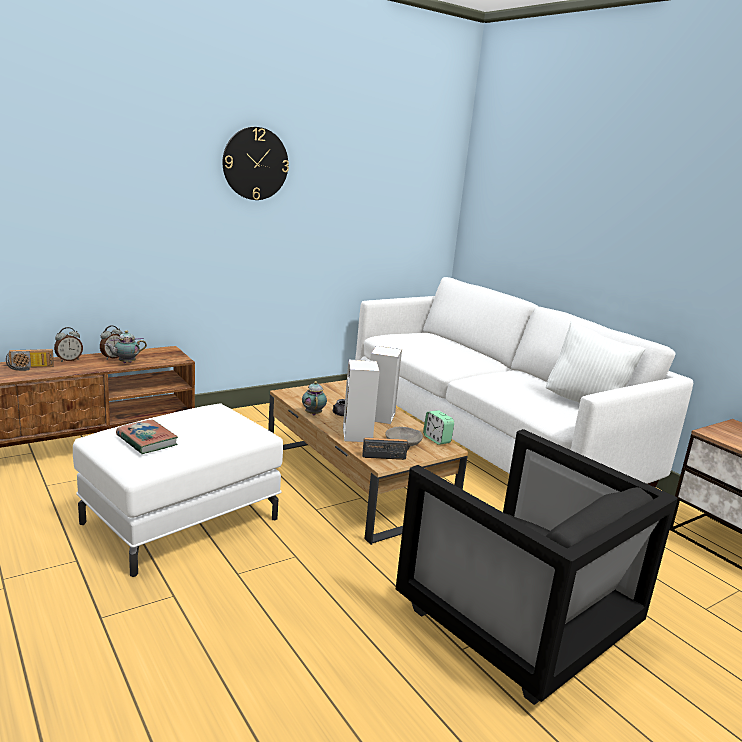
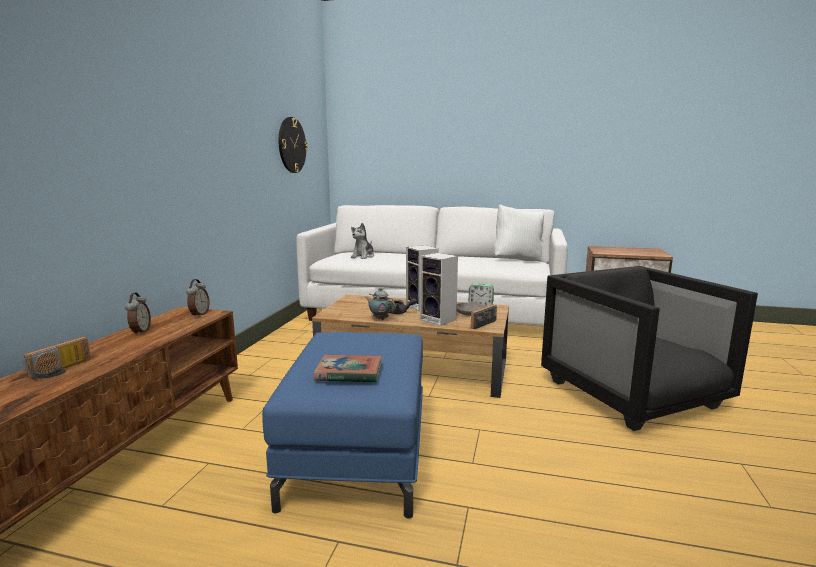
camera: 40 degrees left, 5 degrees down
(69, 360) = (93, 349): alarm clock -> alarm clock (199, 314)
(126, 362) = (167, 331): teapot -> none
(181, 520) = (356, 455): white ottoman -> blue ottoman
(255, 163) = (212, 104): wall clock -> wall clock (292, 145)
(424, 343) = (363, 256): none -> plush toy
(514, 621) = (633, 394): black armchair -> black armchair turned 120 degrees counterclockwise

